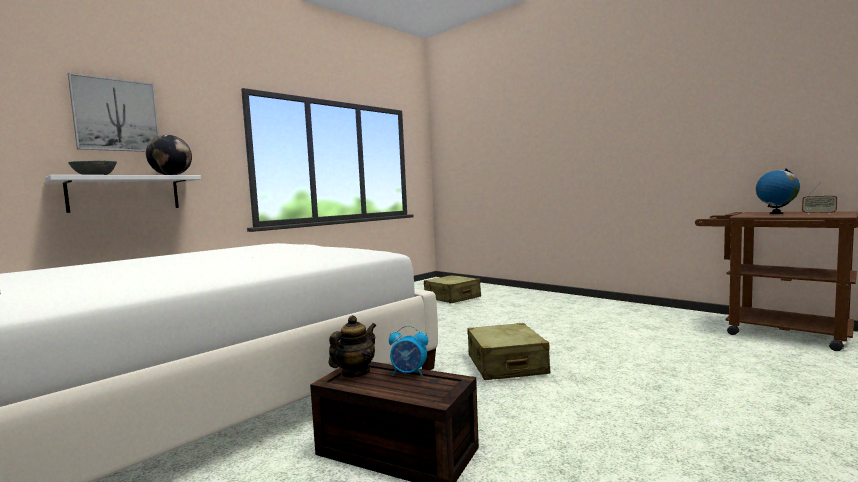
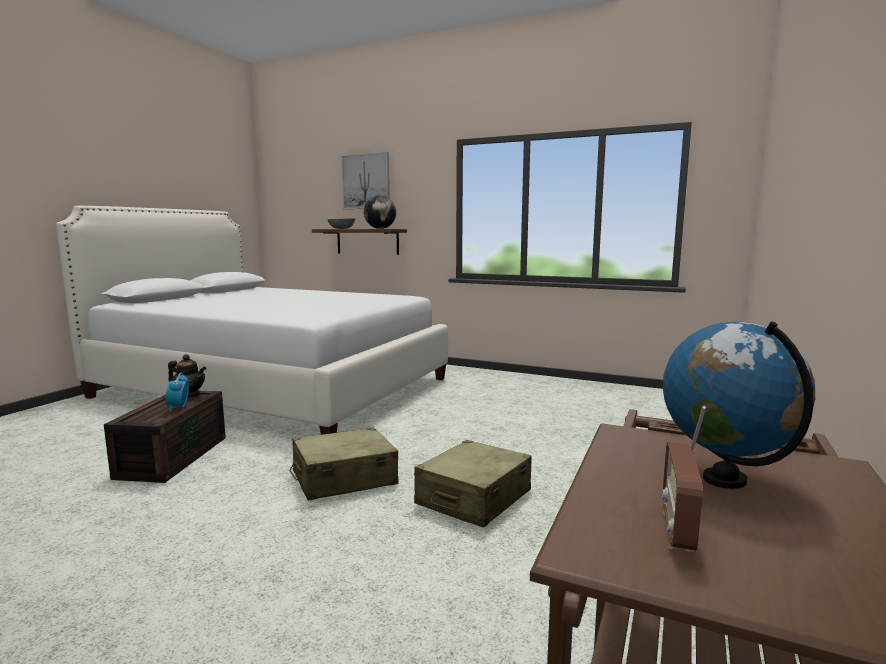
camera: 70 degrees right, 5 degrees up
(124, 193) = (367, 241): white shelf -> brown shelf
(452, 298) = (611, 422): beige suitcase -> beige suitcase (473, 498)

